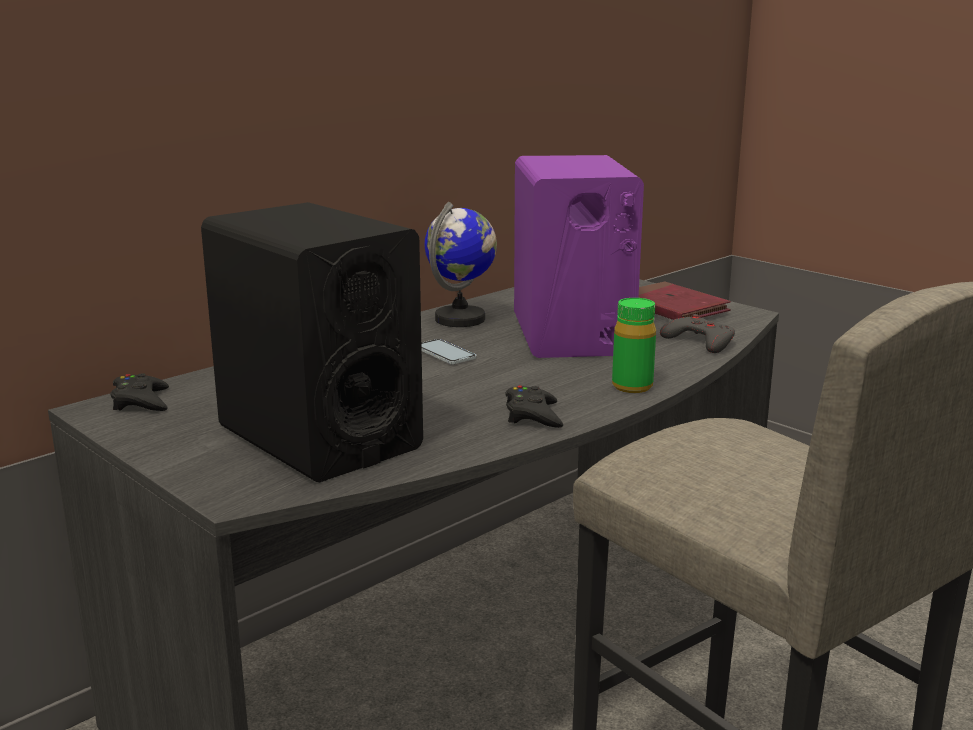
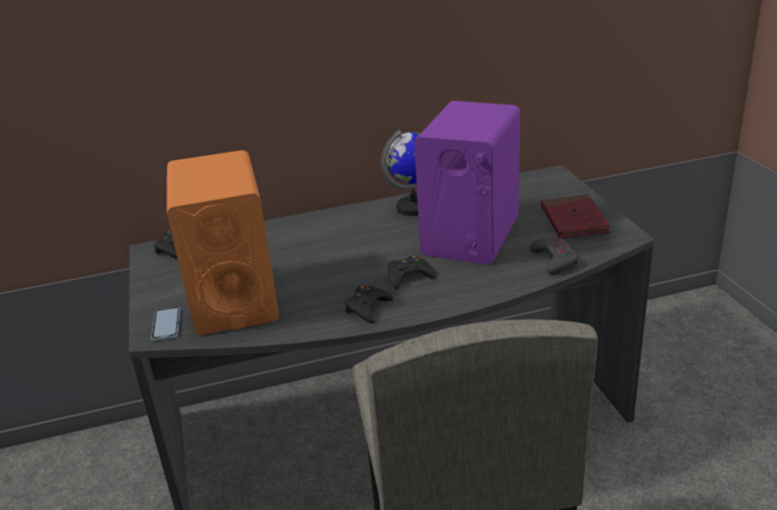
camera: 30 degrees right, 10 degrees up
(318, 437) = (233, 298): black speaker -> orange speaker
(445, 353) = (372, 239): phone -> phone (166, 324)
(545, 379) = (408, 276): none -> black game controller
(632, 386) = (457, 296): green bottle -> none

